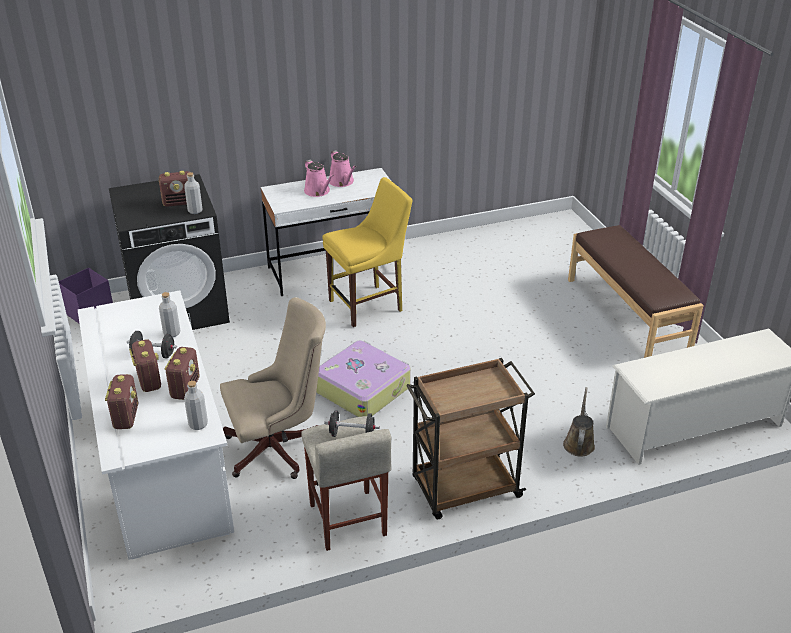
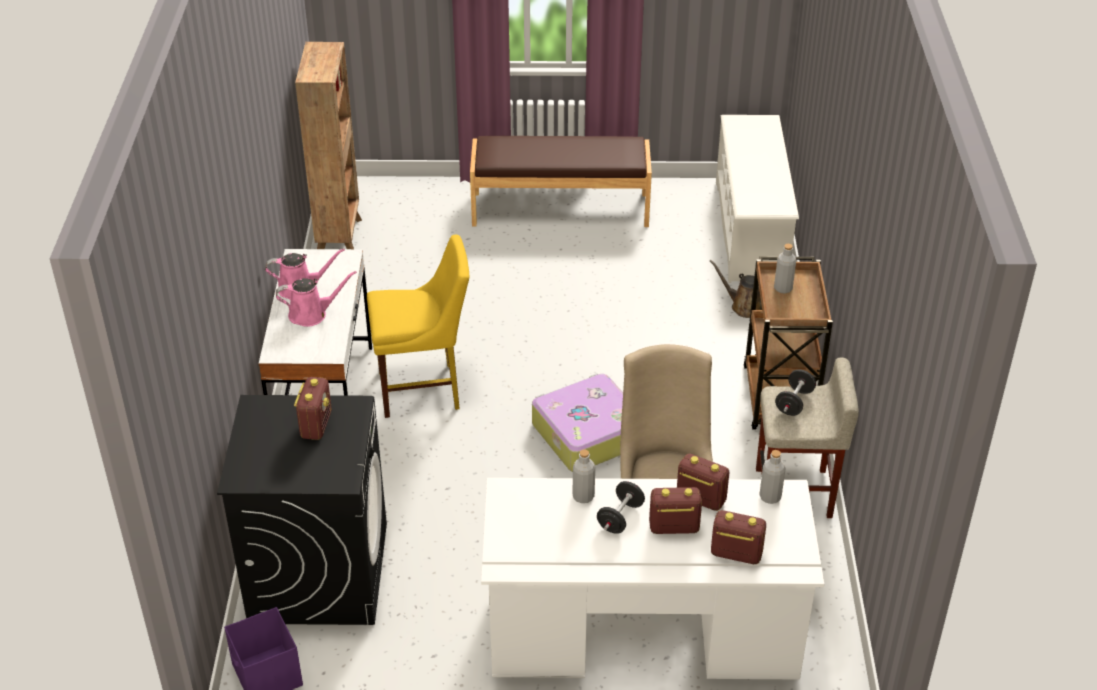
camera: 70 degrees left, 5 degrees up
(195, 211) = (350, 413): grey bottle -> grey bottle (783, 288)
(369, 305) = (424, 390): yellow chair -> yellow chair turned 90 degrees clockwise
(508, 231) = (339, 236): none -> brown bookcase

